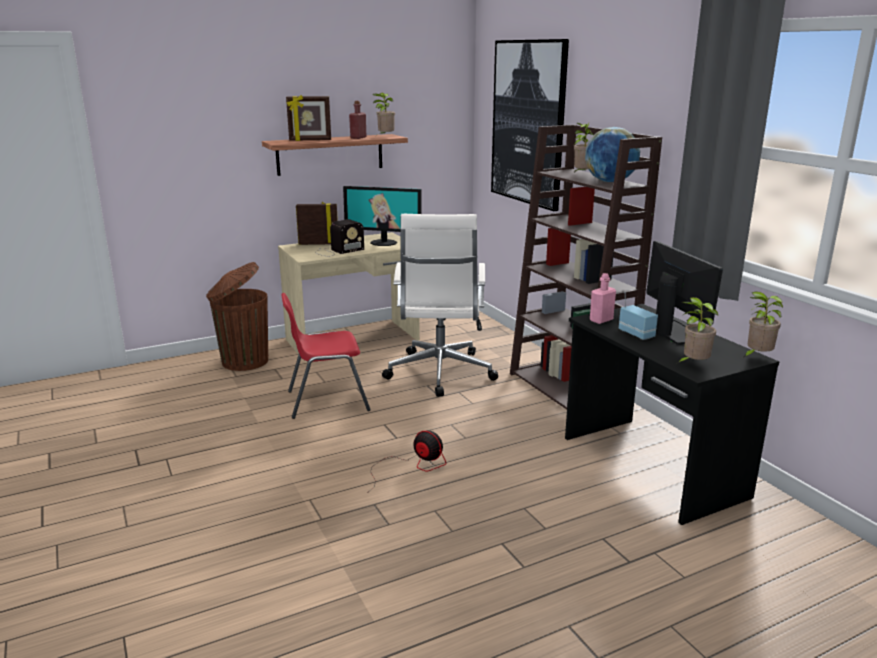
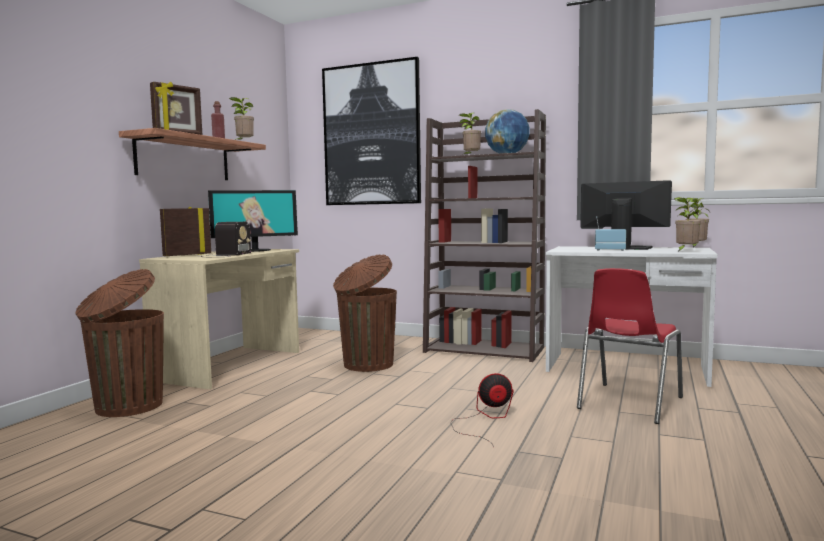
camera: 40 degrees left, 15 degrees down
(326, 400) = (300, 406): red chair -> red chair (628, 403)
(439, 373) = (367, 365): white office chair -> brown trash can
(601, 320) = (568, 250): pink bottle -> none
(651, 467) = (626, 369): black desk -> white desk

